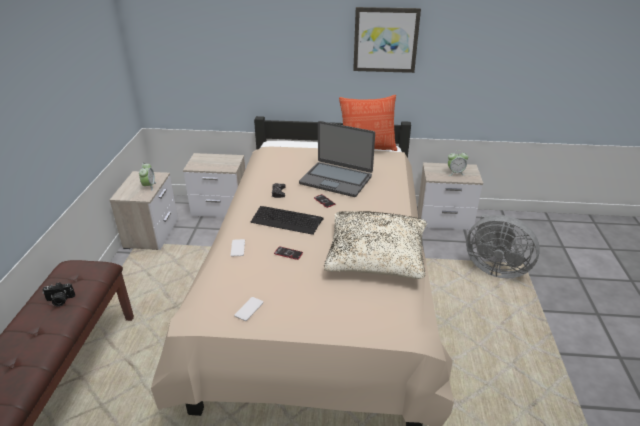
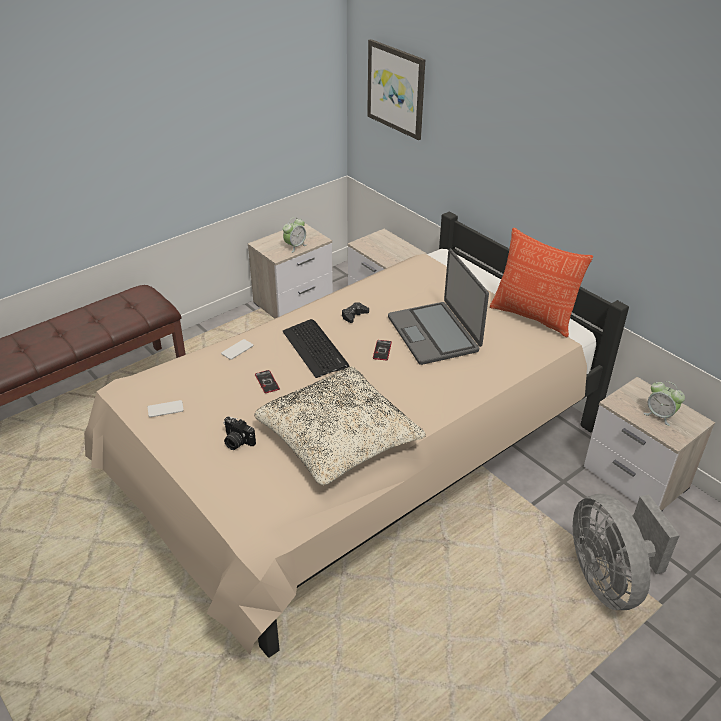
camera: 45 degrees right, 5 degrees up
(60, 300) = (101, 318): camera -> camera (237, 442)
(385, 40) = (618, 169): picture -> picture (396, 89)

